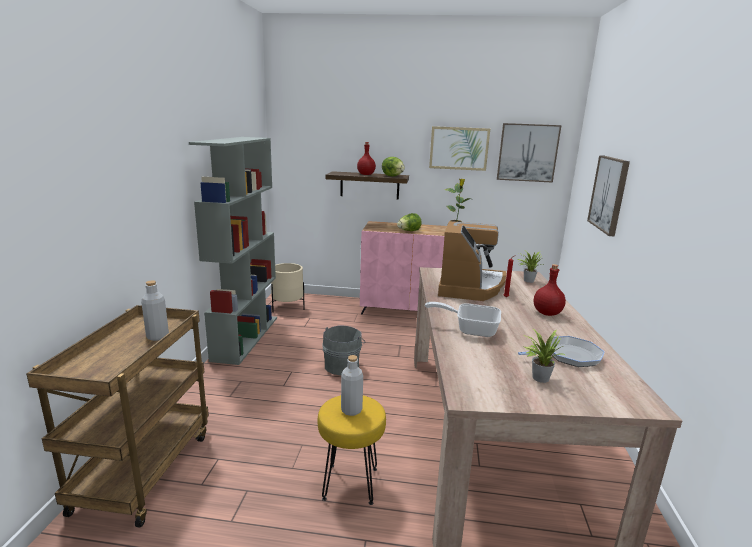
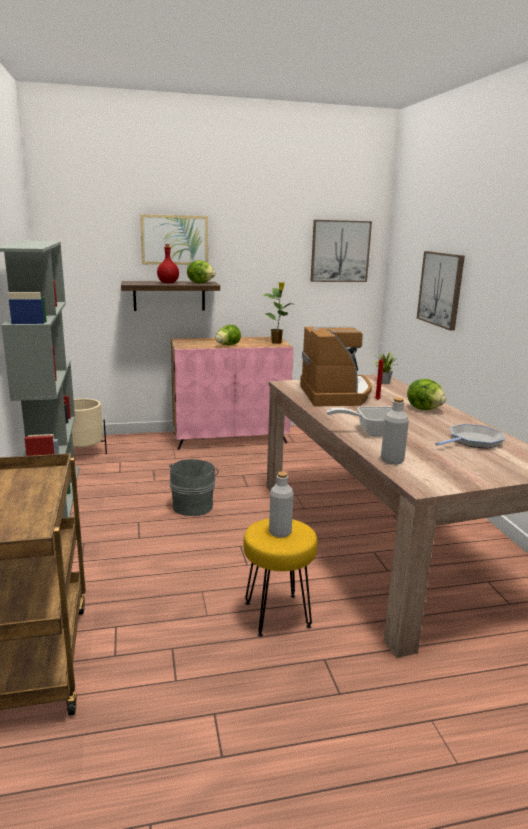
camera: 20 degrees left, 0 degrees up
(157, 336) = (41, 488): grey bottle -> grey bottle (392, 460)
(459, 148) = (269, 248): picture -> picture (174, 240)
(538, 377) = (464, 461): potted plant -> none
(547, 313) = (424, 409): red bottle -> lettuce

